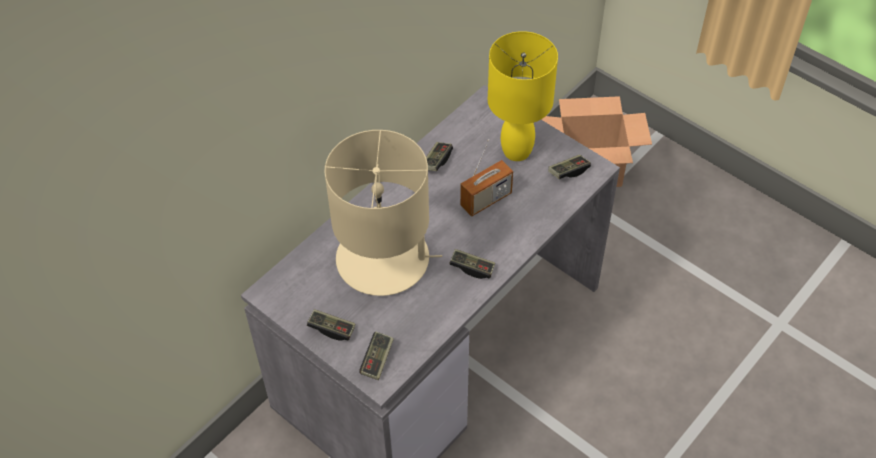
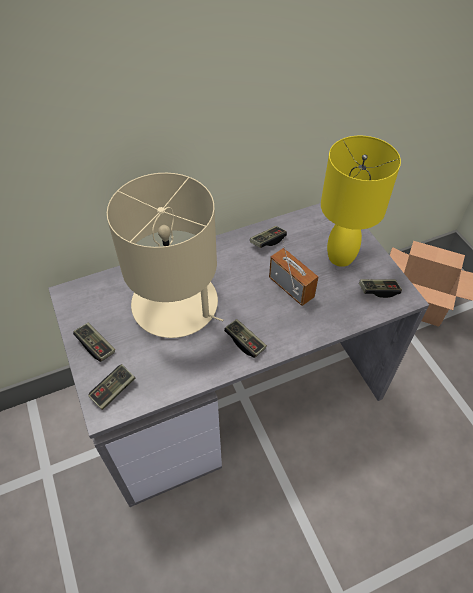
camera: 25 degrees right, 0 degrees up
(486, 200) = (291, 287): radio -> radio turned 120 degrees counterclockwise

